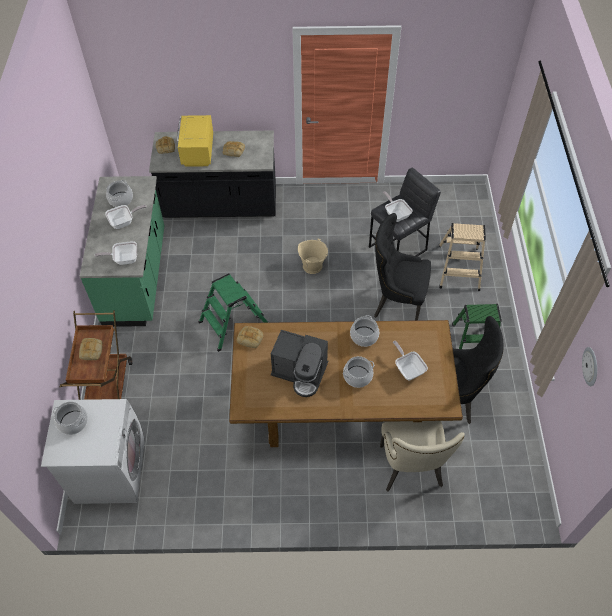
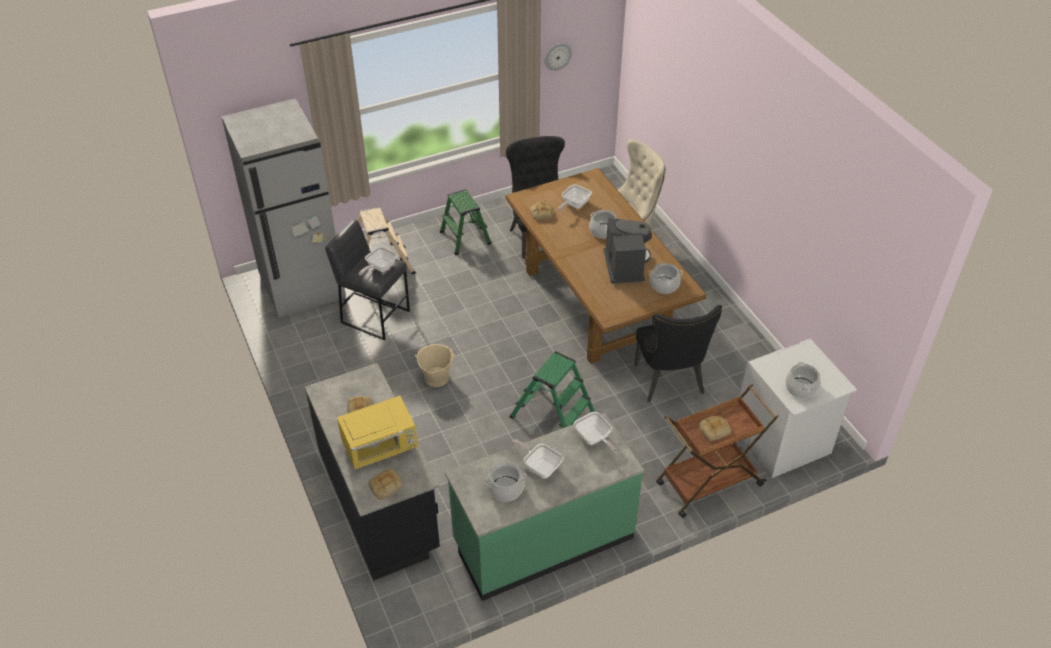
camera: 115 degrees left, 10 degrees down
(250, 338) = (613, 311): bread -> bread (541, 213)
(364, 336) = (558, 239): cooking pot -> cooking pot (664, 285)
(397, 301) = (449, 298): black chair -> black chair (669, 381)
(458, 215) = (302, 283): none -> grey fridge

